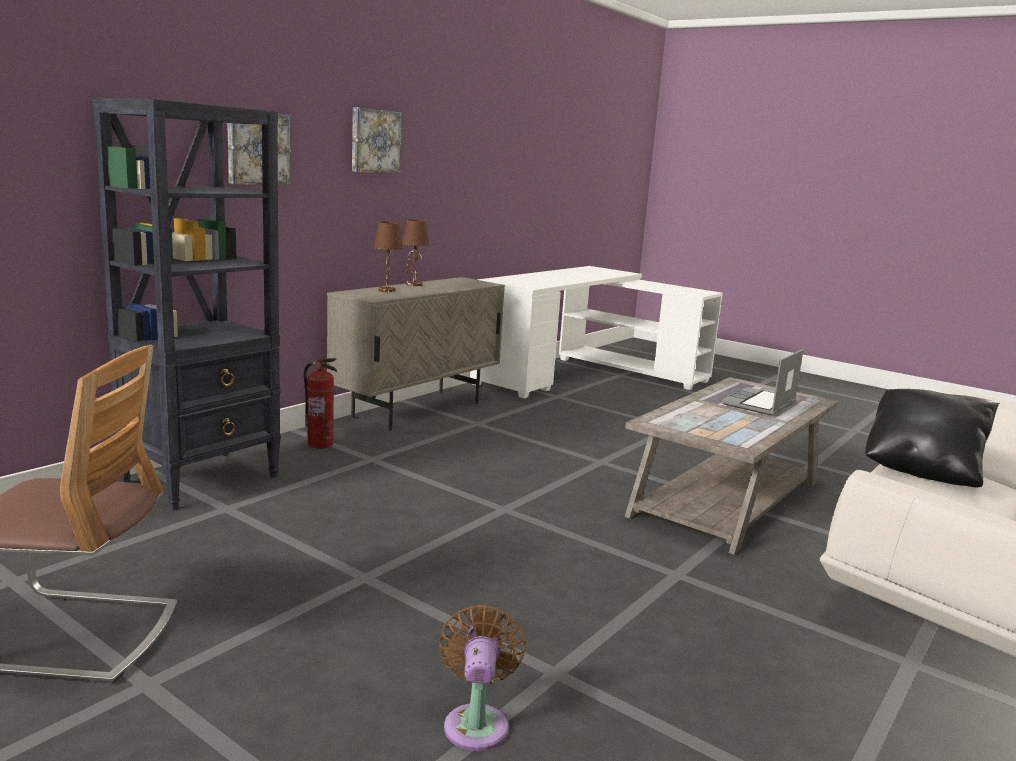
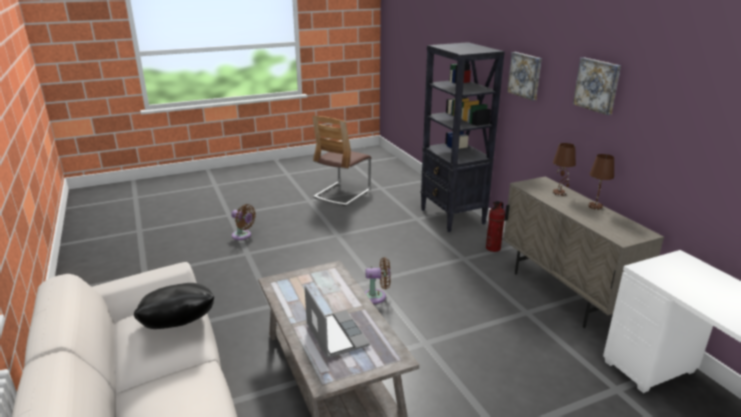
camera: 120 degrees right, 10 degrees up
(545, 500) = (377, 296): none -> brown fan

